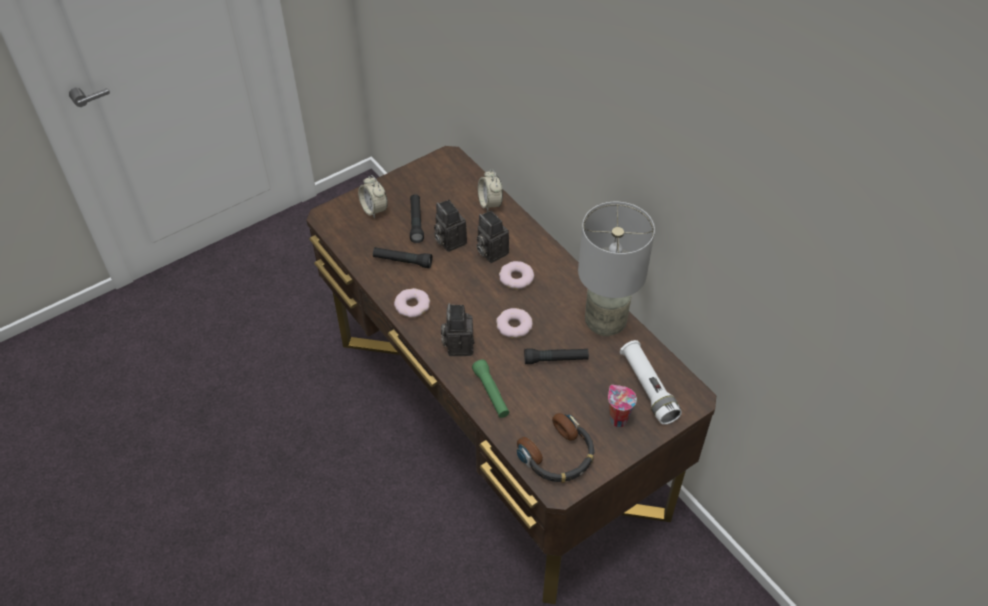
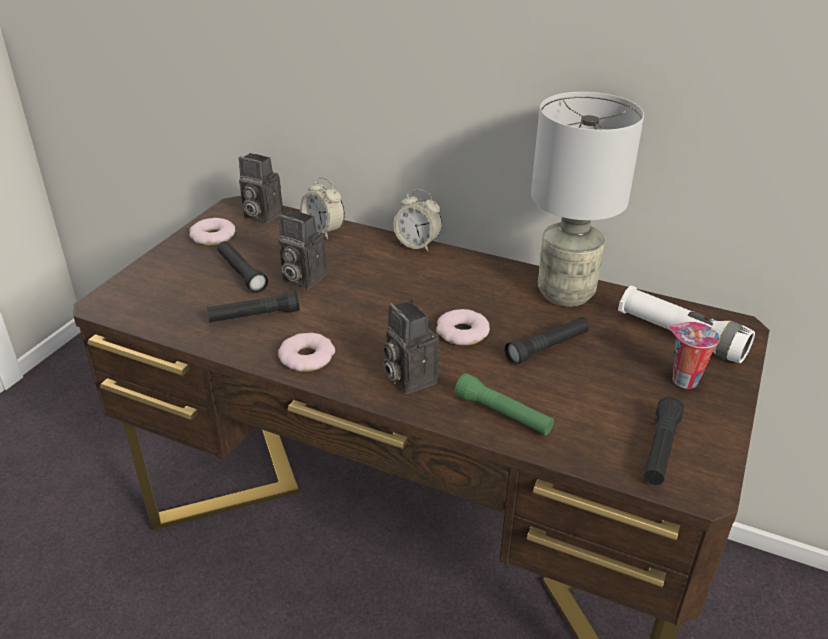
camera: 30 degrees left, 15 degrees down
(374, 209) = (172, 277): alarm clock -> alarm clock (417, 244)
(490, 251) = (364, 272): camera -> camera (260, 215)
(516, 278) = (419, 286): donut -> donut (213, 236)
(558, 456) = (660, 450): headphones -> black flashlight

